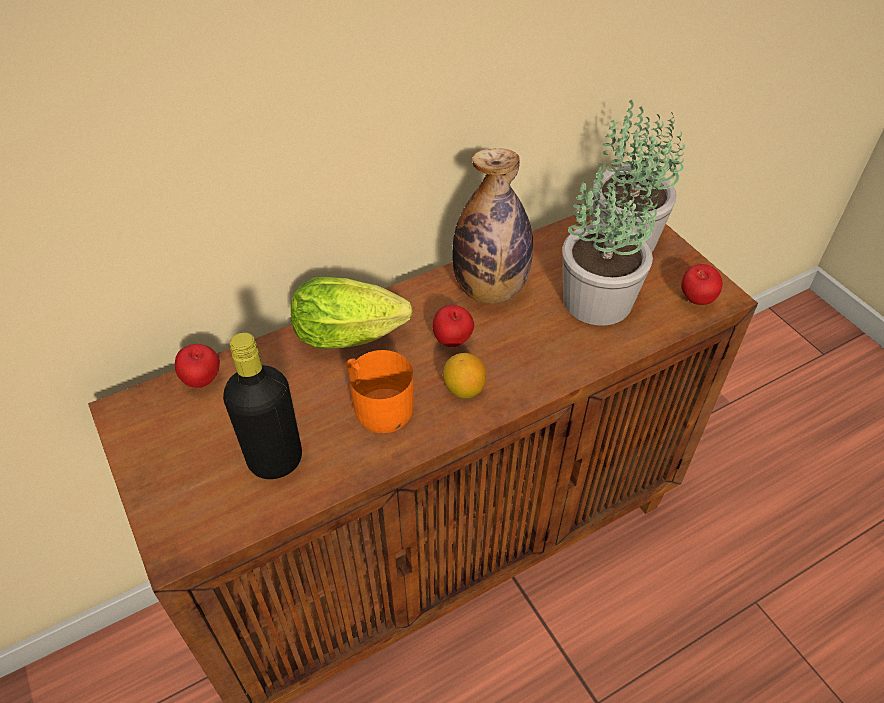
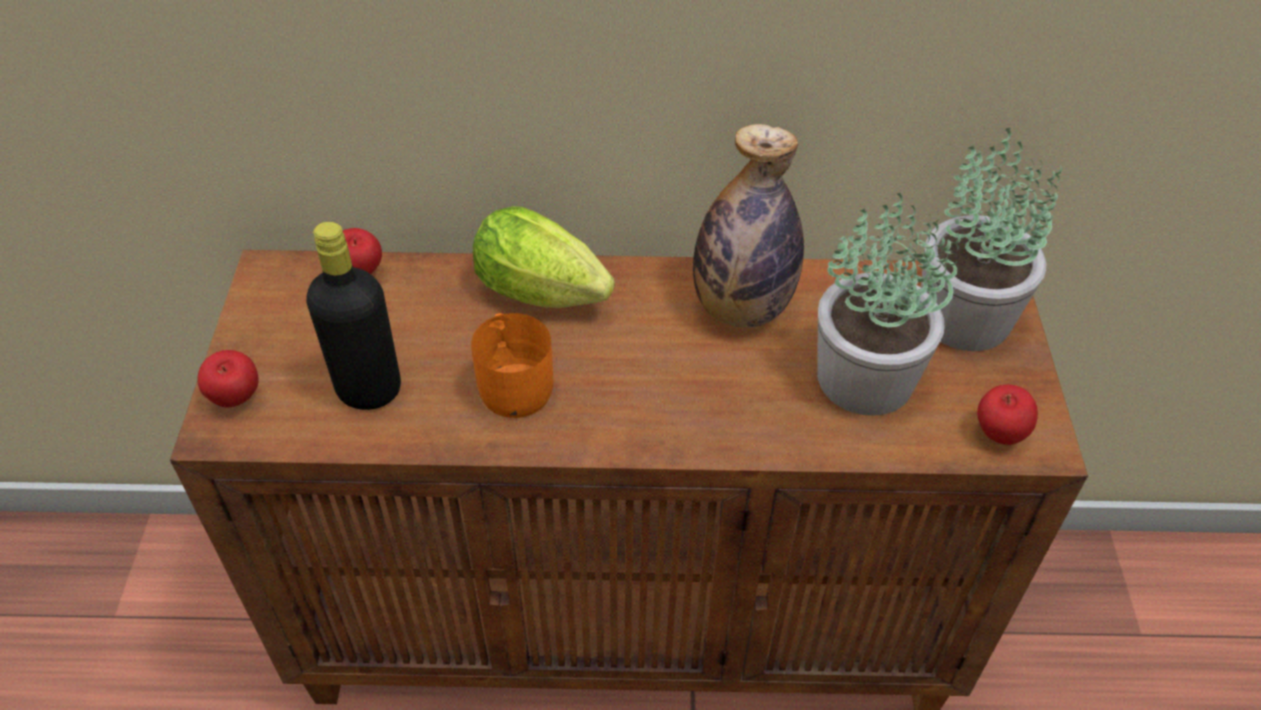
camera: 30 degrees right, 0 degrees up
(453, 341) = (650, 349): apple -> apple (236, 400)
(464, 389) = (620, 408): lemon -> none

